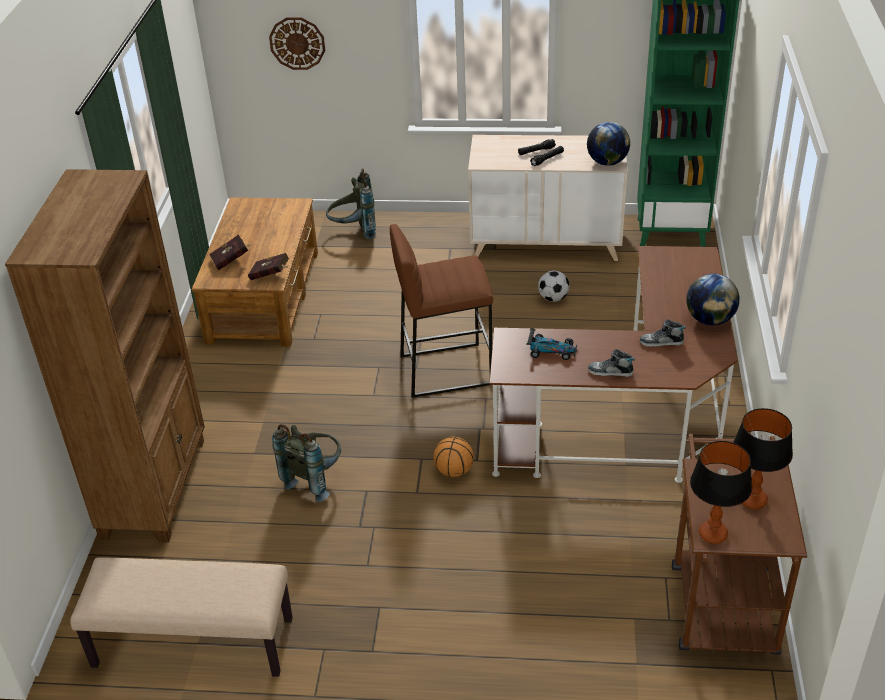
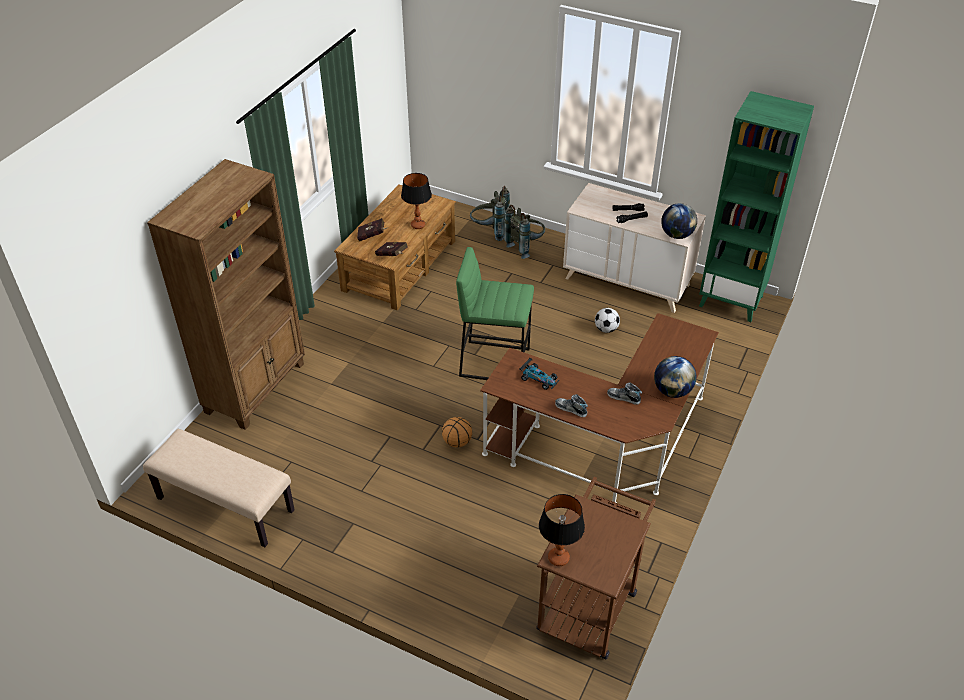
camera: 20 degrees right, 5 degrees up
(297, 43) = (472, 80): wall clock -> none
(315, 479) = (360, 416): grey backpack -> grey backpack (525, 246)
(445, 369) = (495, 362): brown stool -> green stool
(752, 500) = (603, 543): table lamp -> table lamp (417, 225)

